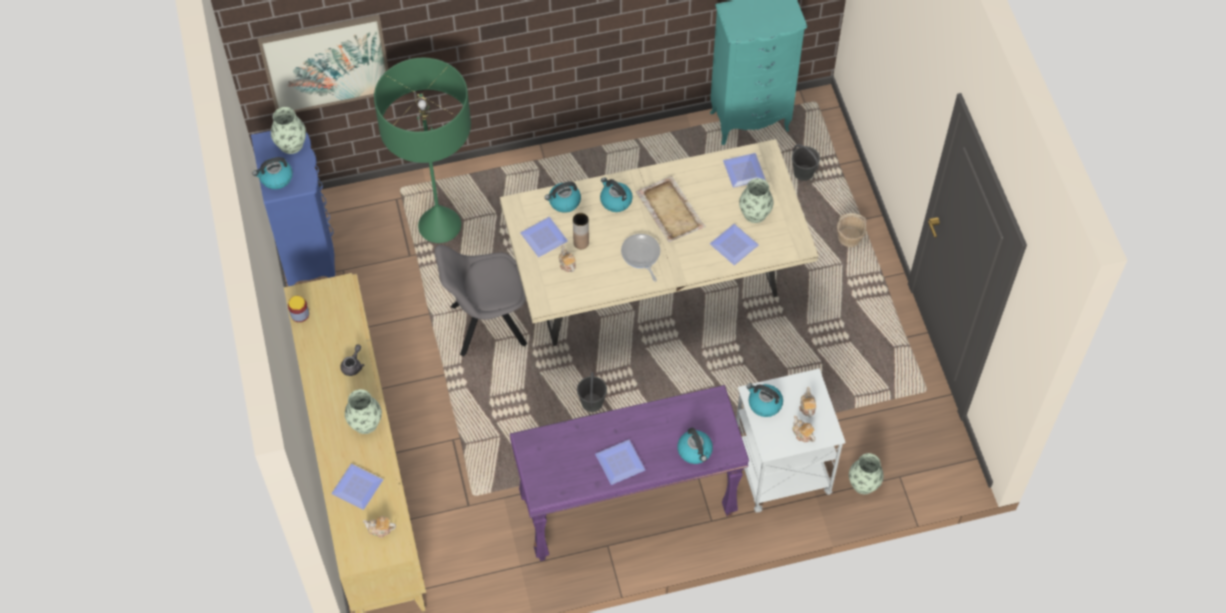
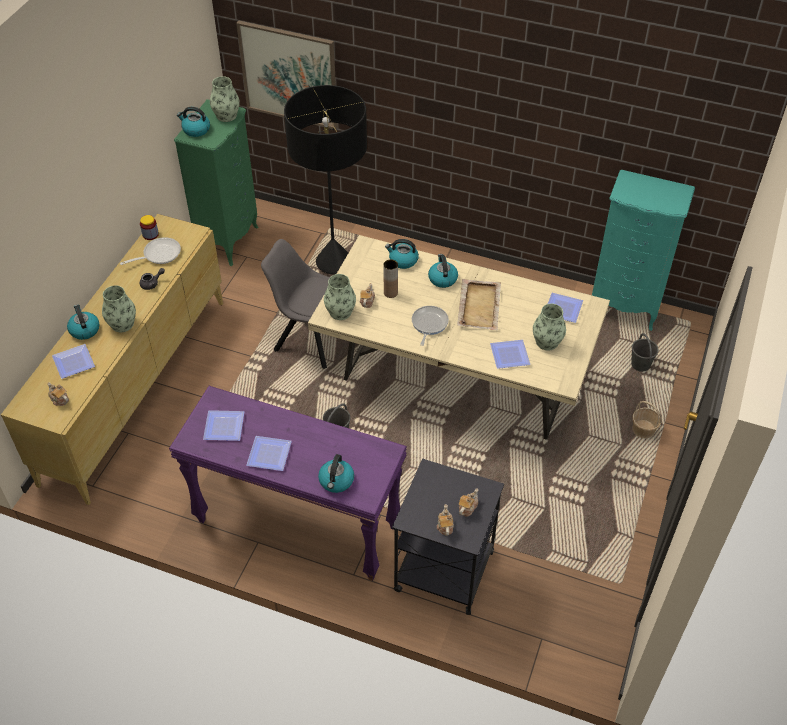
camera: 35 degrees right, 10 degrees down
(311, 262) = (231, 242): blue dresser -> green dresser
(329, 331) = (158, 254): none -> frying pan
(440, 228) = (334, 264): green floor lamp -> black floor lamp
(544, 236) = (367, 275): plate -> plate (225, 426)
(764, 404) = (432, 483): kettle -> kettle (84, 330)
(780, 469) = (443, 569): white cart -> black cart
(863, 483) = (505, 624): vase -> vase (340, 312)

